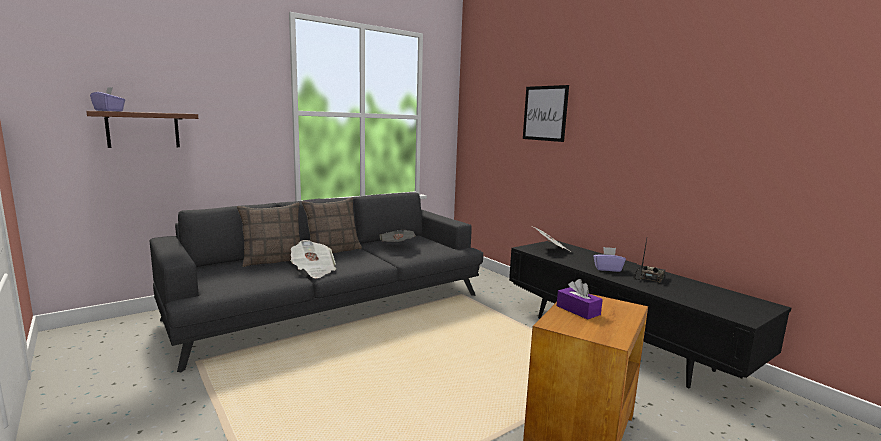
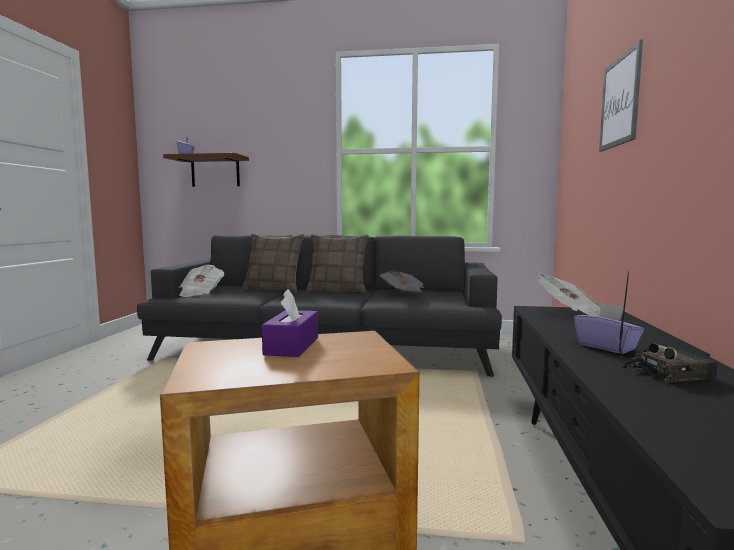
camera: 45 degrees right, 5 degrees down
(313, 271) = (279, 298): newspaper -> newspaper (200, 293)

